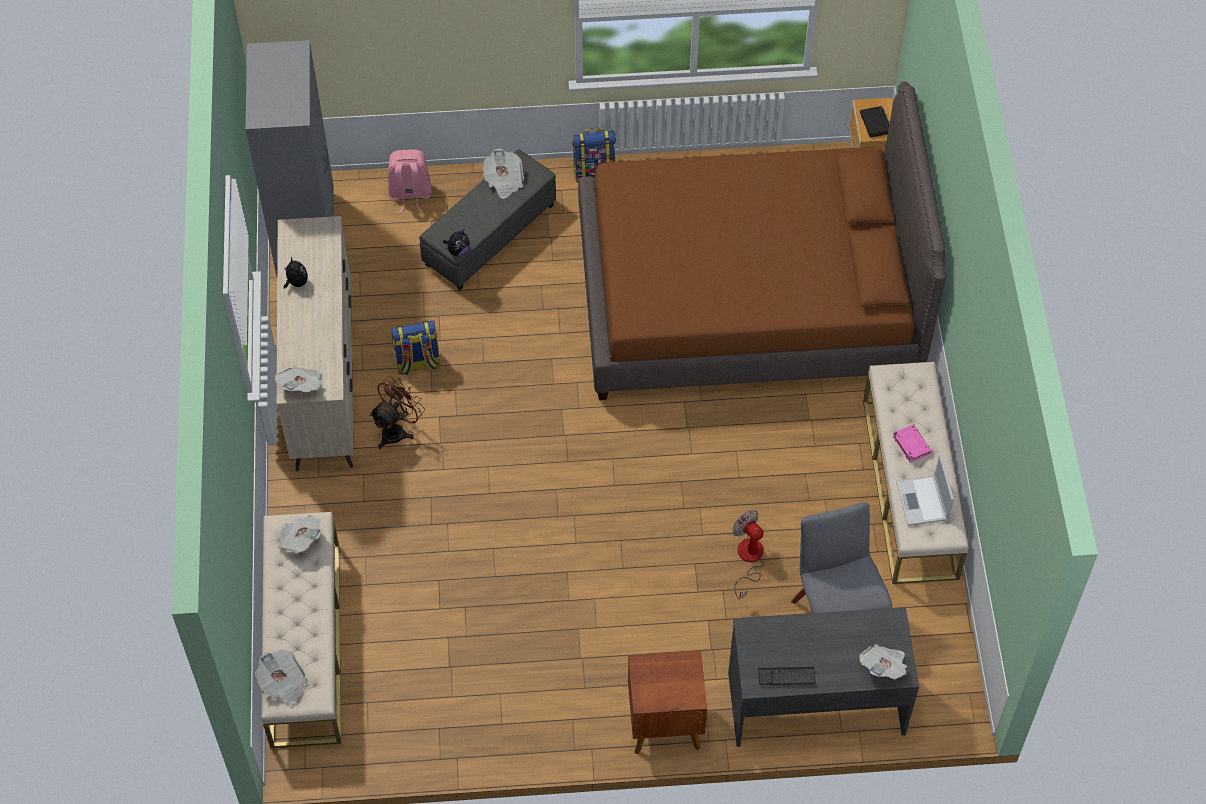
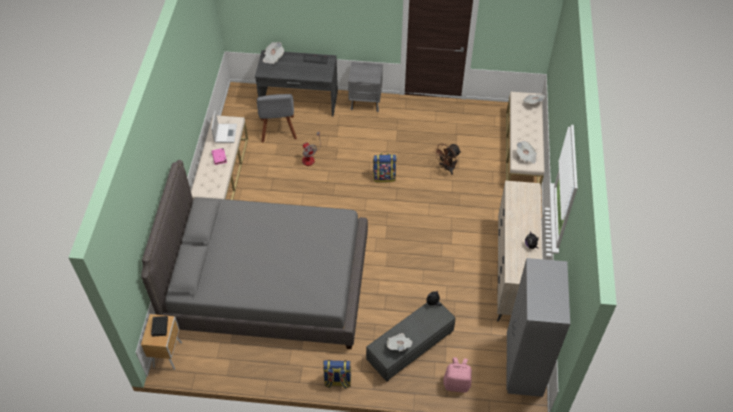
camera: 170 degrees left, 5 degrees down
(302, 385) = (527, 189): newspaper -> none
(397, 430) = (473, 240): brown fan -> brown fan (447, 168)
(417, 363) = (460, 274): backpack -> backpack (384, 176)
(663, 723) = (366, 102): brown nightstand -> grey nightstand
(748, 297) = (268, 284): brown bed -> grey bed

